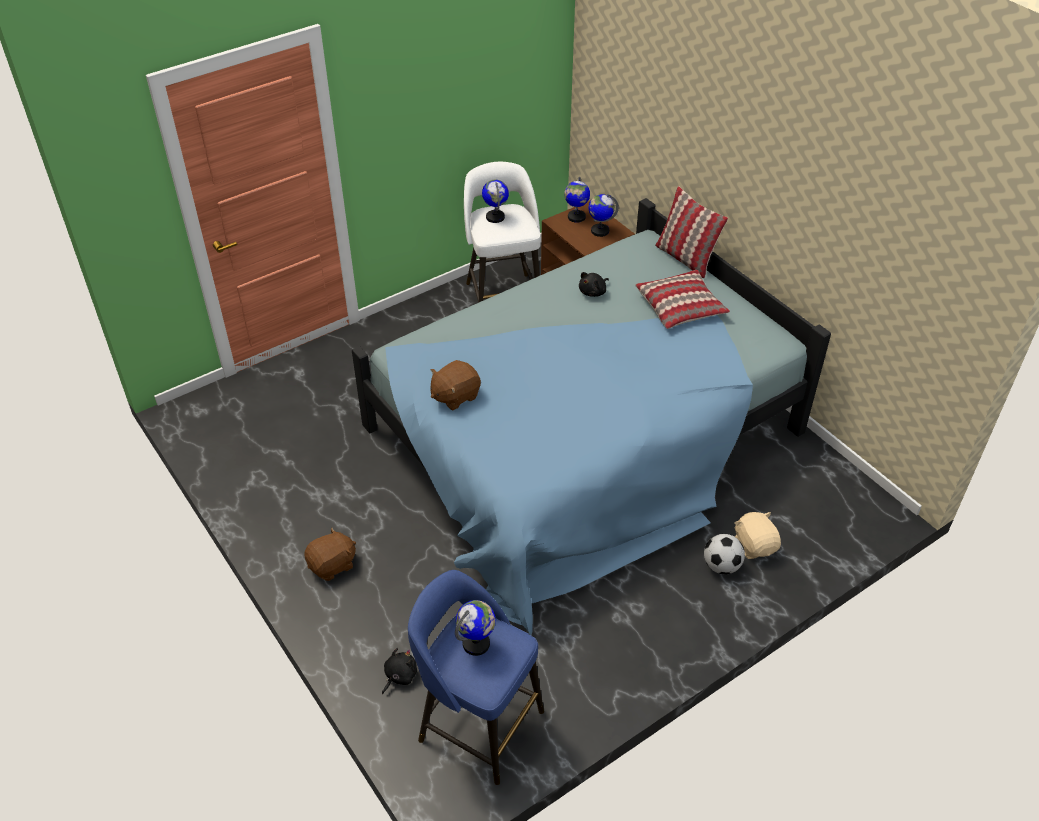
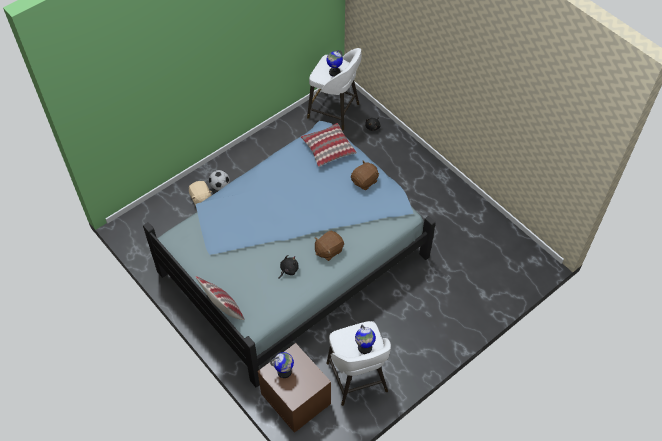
camera: 175 degrees right, 10 degrees up
(332, 565) = (419, 173): brown plush toy -> brown plush toy (328, 250)
(478, 724) = (335, 111): blue stool -> white stool
(576, 217) = (303, 387): globe -> none
(680, 307) = (231, 261): pillow -> pillow (328, 149)

